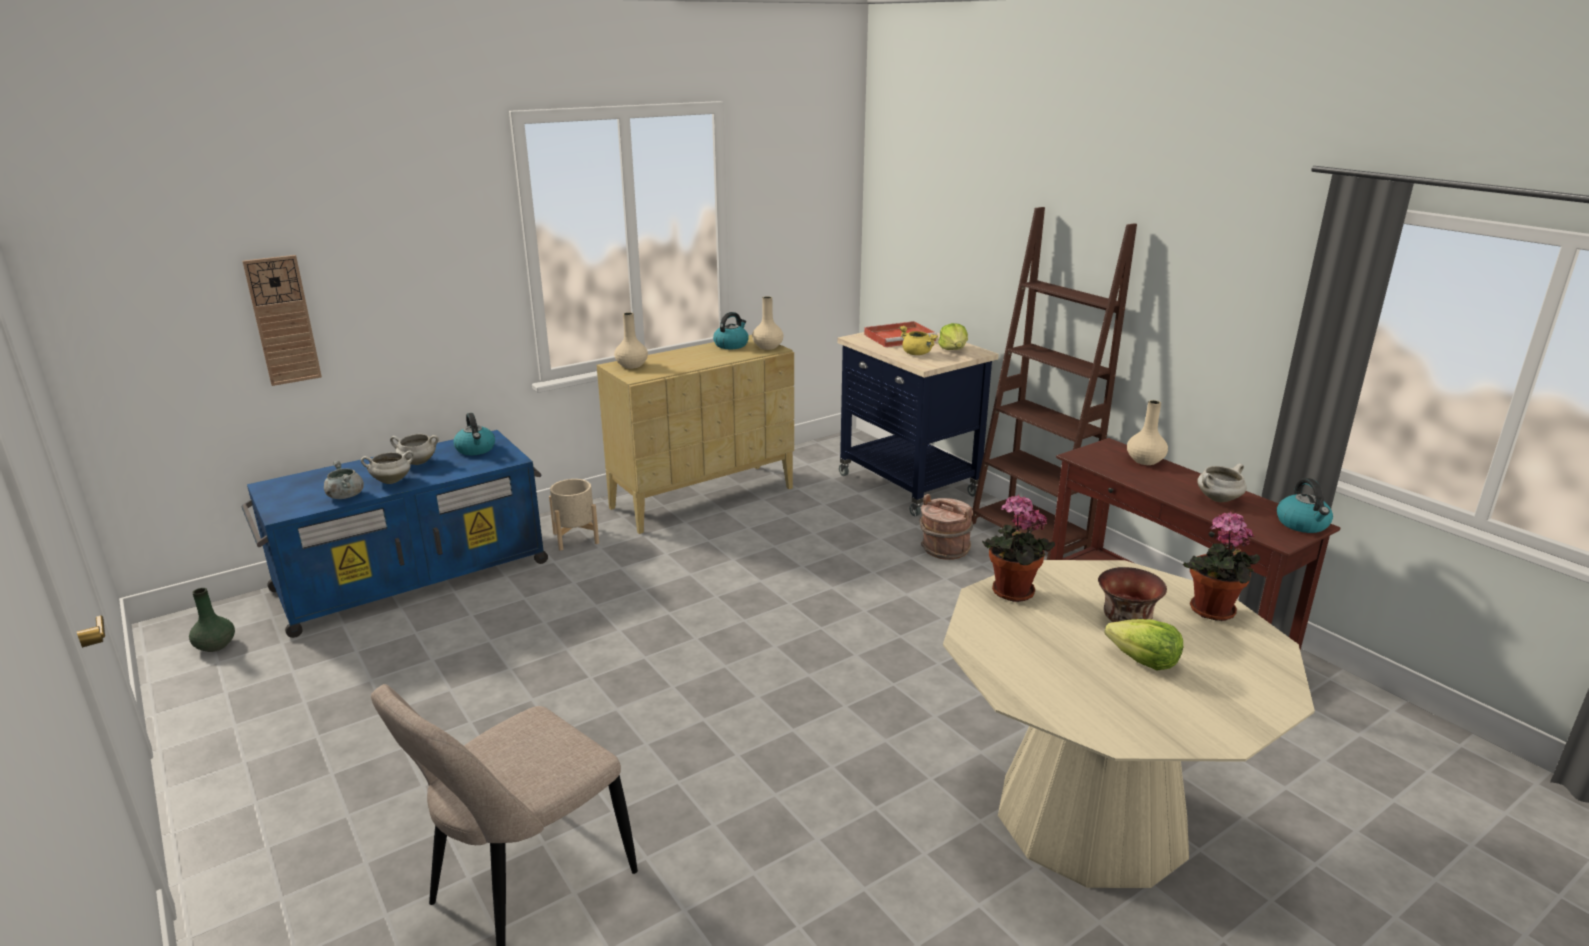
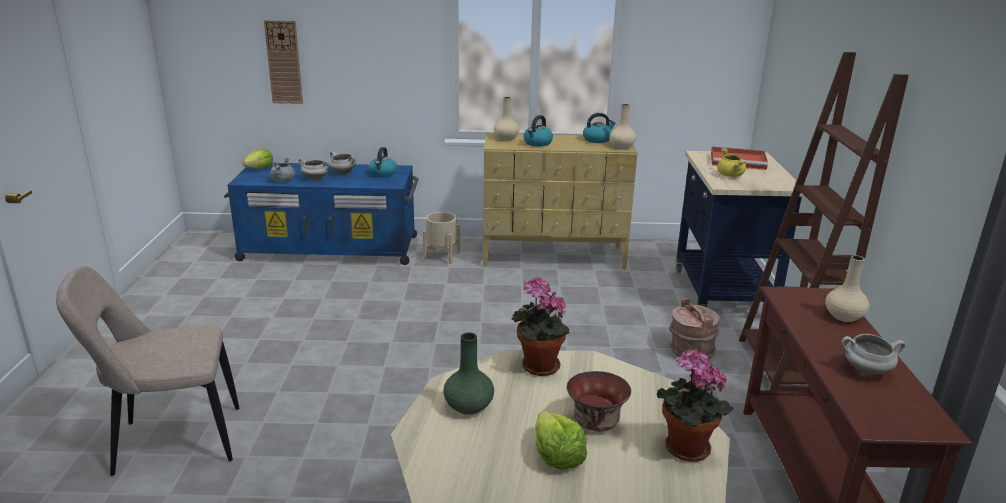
camera: 35 degrees right, 0 degrees up
(215, 646) = (203, 253): green vase -> green vase (468, 406)
(953, 349) = (770, 179): lettuce -> lettuce (259, 168)
(1302, 524) = (927, 423): kettle -> kettle (537, 143)

